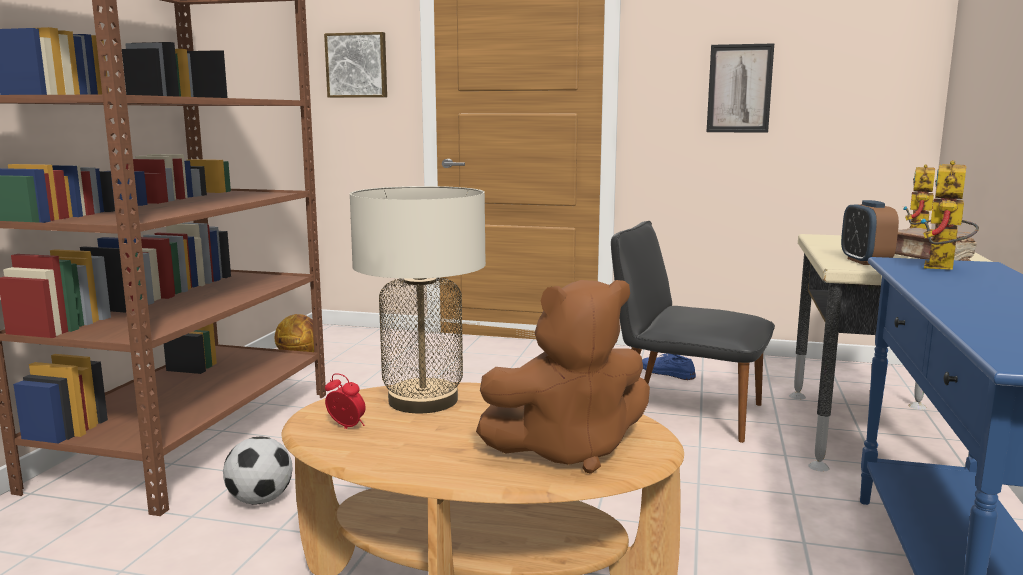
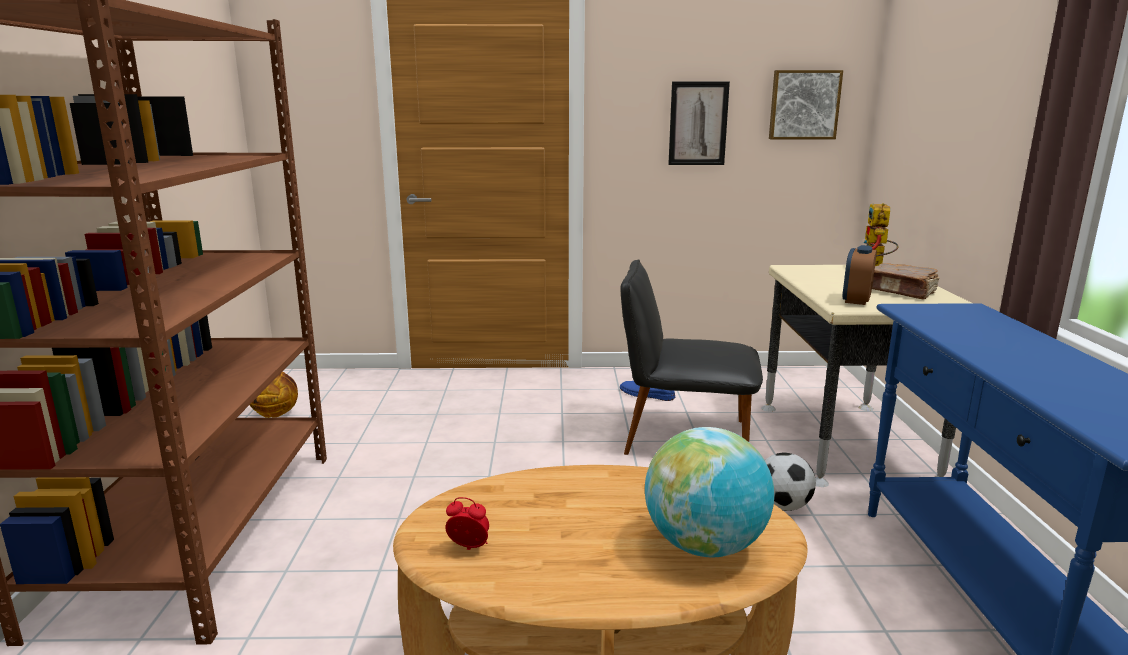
camera: 15 degrees left, 5 degrees up
(260, 500) = (316, 603): football -> football (782, 506)
(357, 65) = (304, 96): picture -> picture (804, 105)
(423, 400) = (523, 498): table lamp -> none
(568, 450) = (705, 545): brown plush toy -> globe
(865, 261) = (856, 300): alarm clock -> alarm clock turned 45 degrees clockwise
(943, 268) = (950, 316): toy robot -> none

